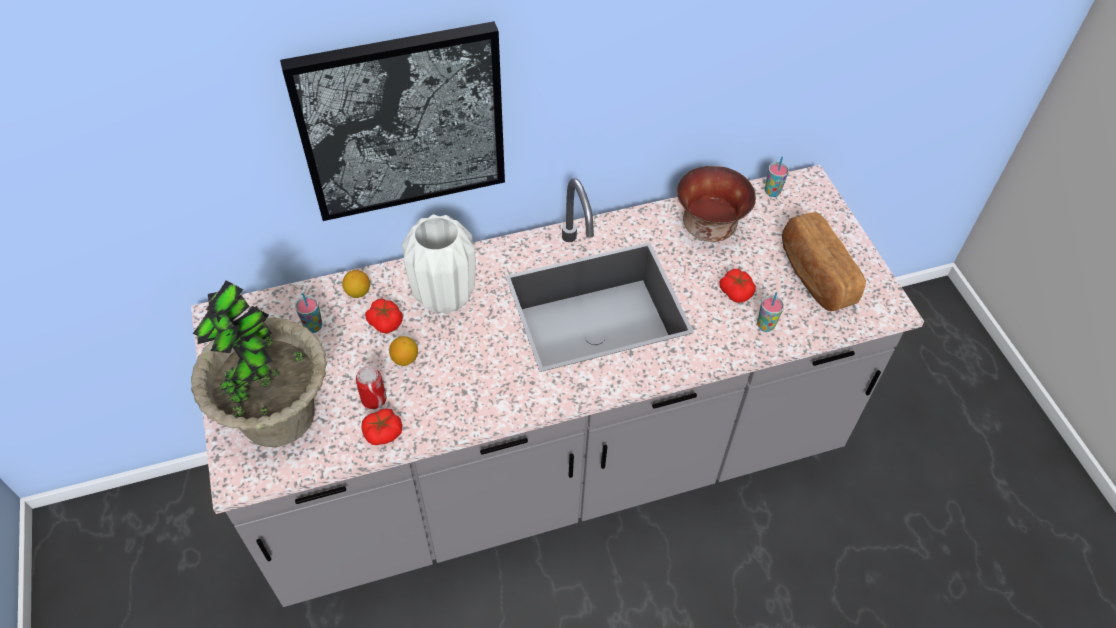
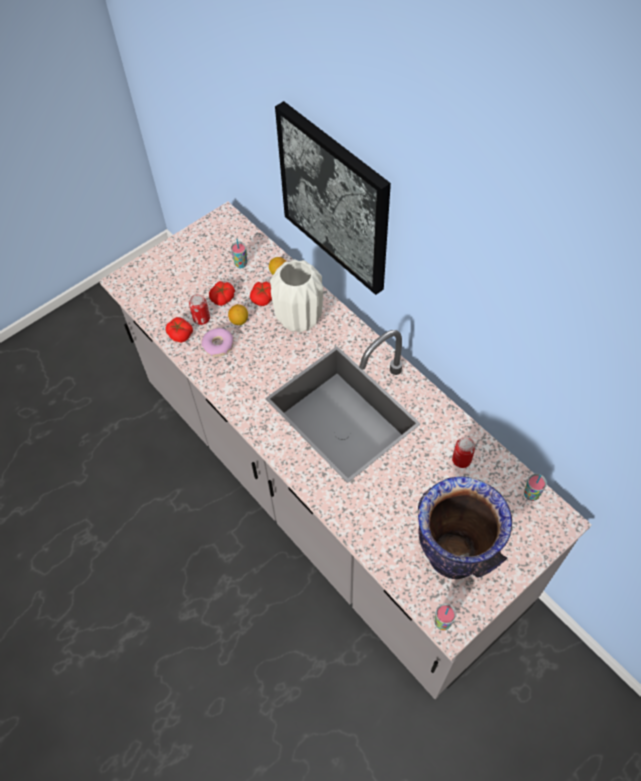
camera: 70 degrees right, 5 degrees up
(277, 415) = (170, 278): potted plant -> none
(430, 394) = (218, 345): none -> donut
(710, 227) = (461, 460): bowl -> can
(736, 292) = (403, 500): tomato -> tomato (223, 298)
(765, 326) = (380, 531): cup -> cup (442, 622)
(814, 275) = (454, 554): bread -> vase

